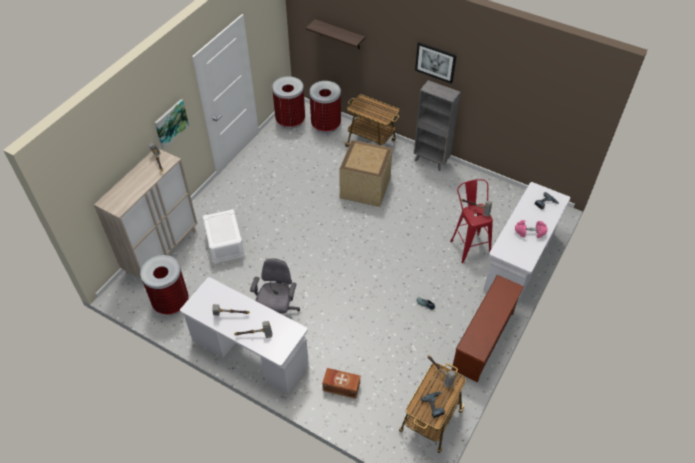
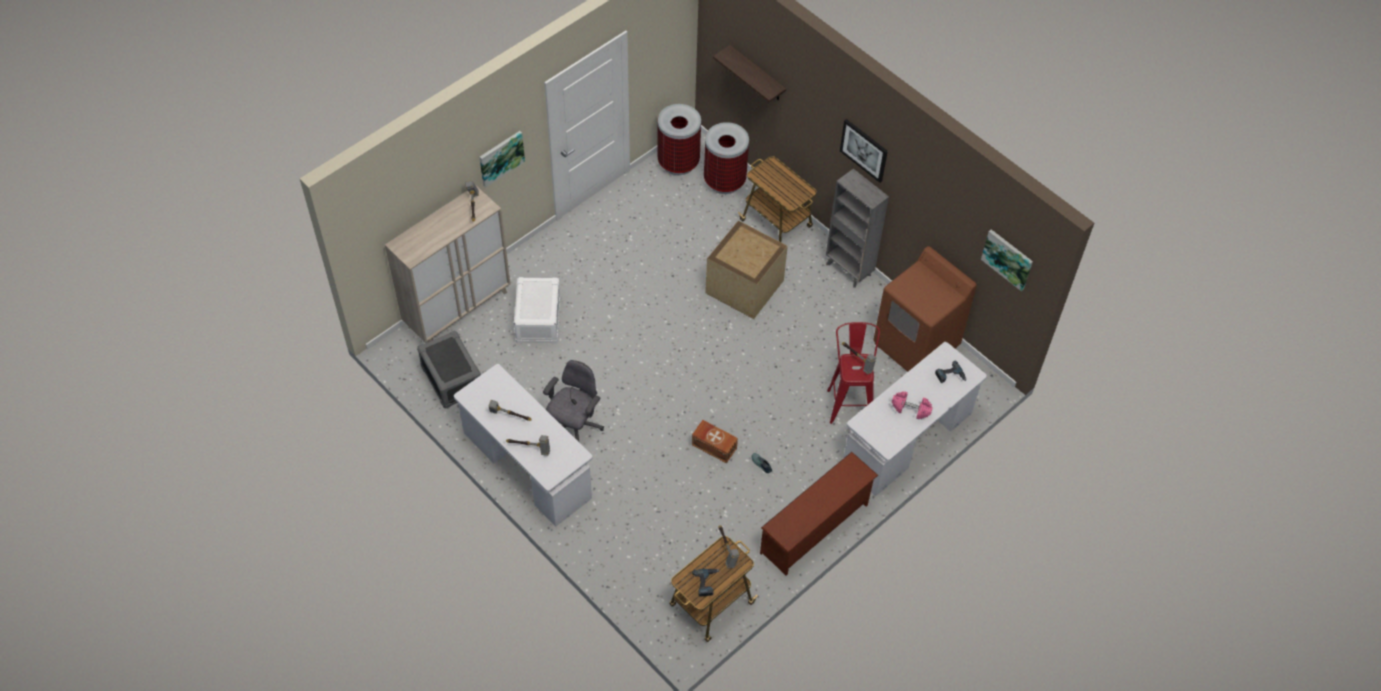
camera: 15 degrees right, 5 degrees up
(171, 302) = (451, 379): trash can -> grey storage box
(341, 386) = (621, 535): brown storage box -> brown storage box (714, 445)
(496, 197) = (916, 345): none -> brown washing machine
(569, 106) = (1007, 259): none -> picture

